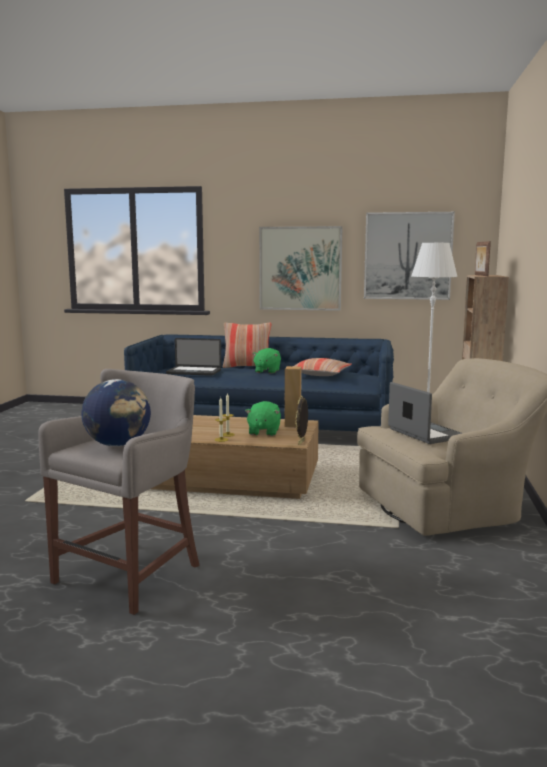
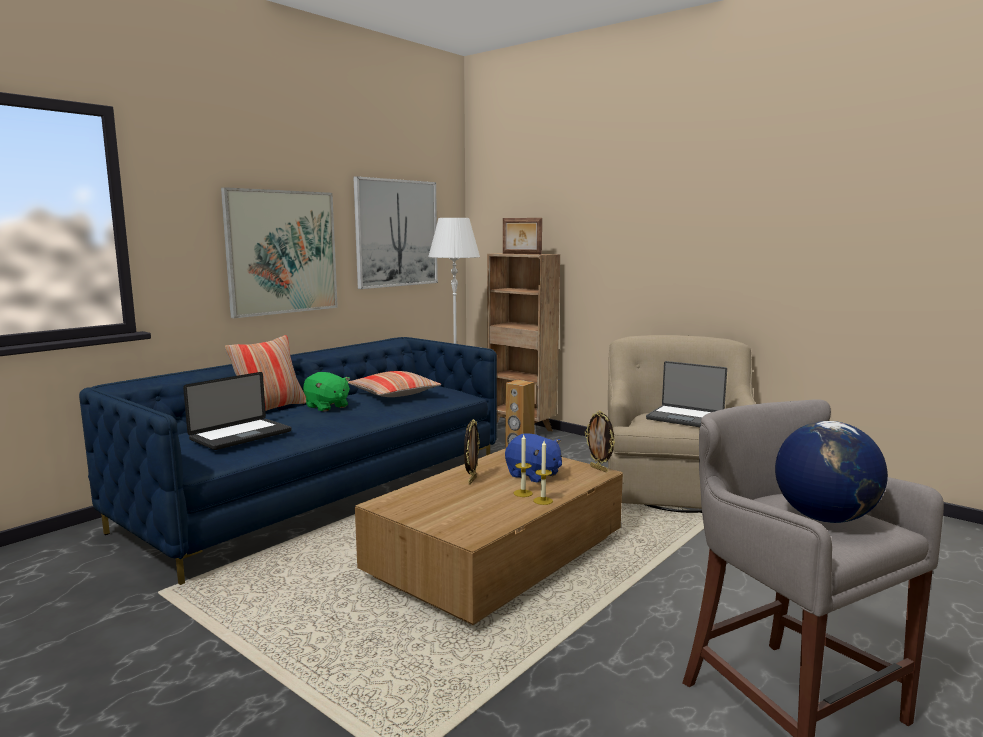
camera: 60 degrees left, 0 degrees up
(234, 423) = (471, 480): none -> picture frame
(263, 432) = (533, 475): green plush toy -> blue plush toy
(424, 434) = (685, 418): laptop -> laptop turned 150 degrees counterclockwise

